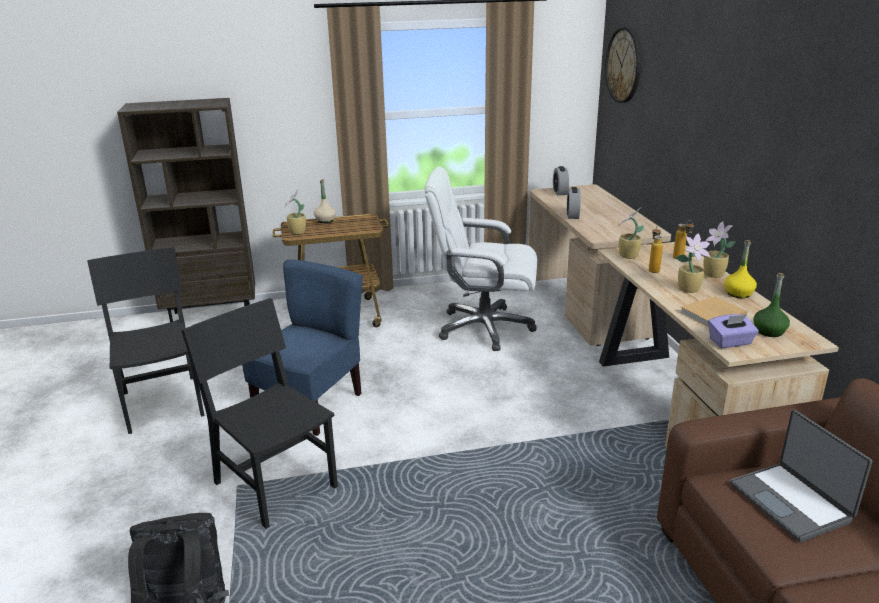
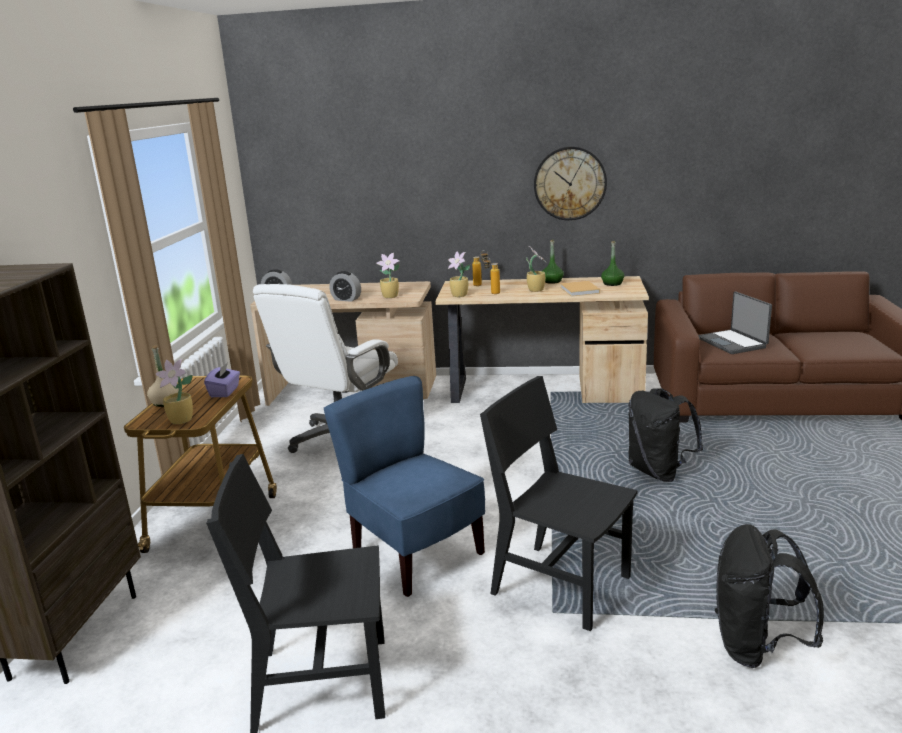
camera: 70 degrees left, 5 degrees down
(276, 484) = (560, 585): black chair -> black chair turned 60 degrees clockwise
(512, 527) = (659, 472): none -> black backpack
(624, 65) = (293, 158): wall clock -> wall clock (570, 183)
(713, 275) = (517, 282): potted plant -> potted plant (391, 296)
(730, 342) = (623, 292): purple tissue box -> purple tissue box (225, 392)
(738, 293) = (552, 281): yellow bottle -> green bottle
(791, 502) = (733, 343): laptop -> laptop turned 75 degrees clockwise

